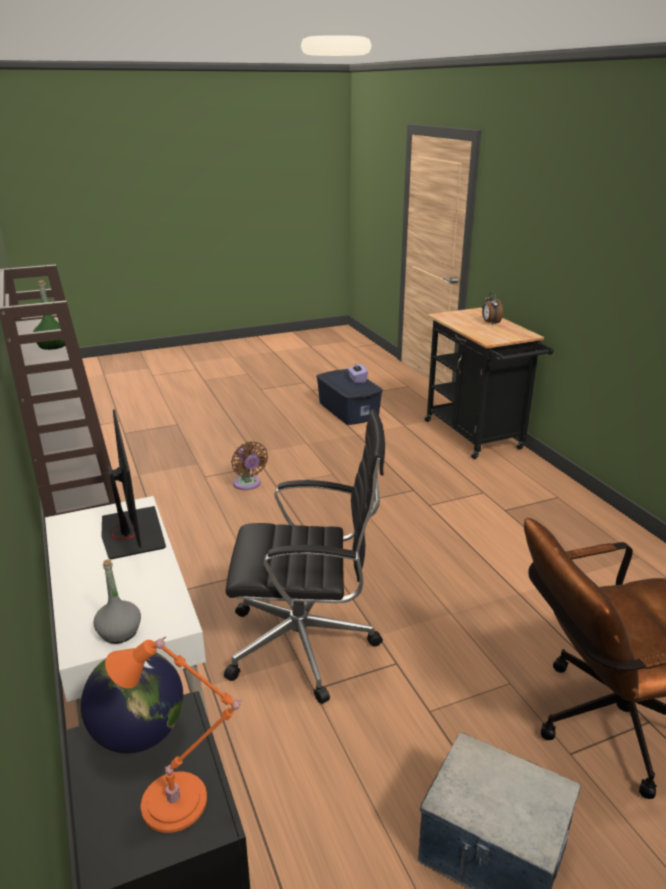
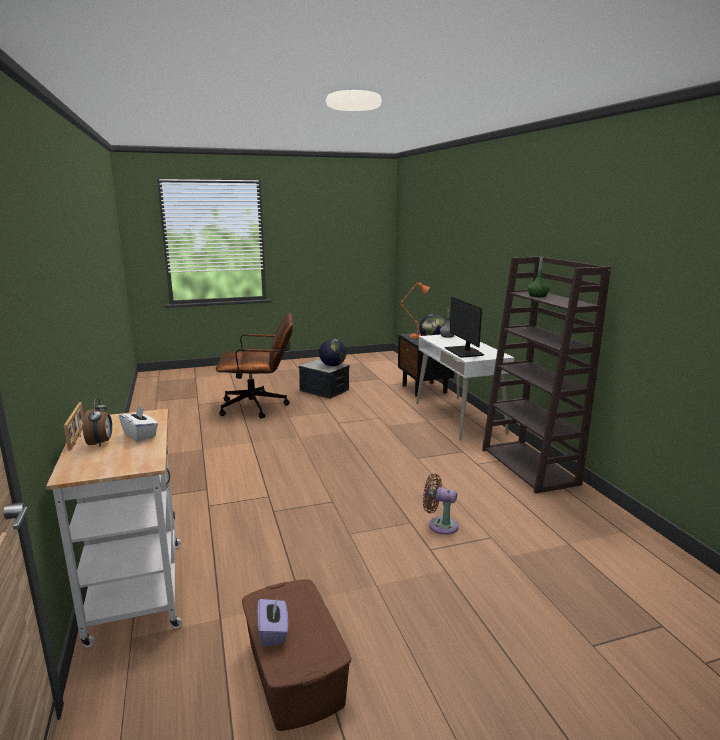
camera: 175 degrees left, 10 degrees down
(248, 484) = (440, 525): brown fan -> brown fan turned 45 degrees counterclockwise
(306, 644) = (382, 429): black office chair -> none
(348, 410) = (294, 673): blue storage box -> brown storage box
(471, 790) = (333, 365): none -> globe
(472, 327) = (140, 435): none -> white tissue box
(477, 437) = (137, 583): black cart -> white cart
(513, 326) = (78, 436): none -> picture frame

